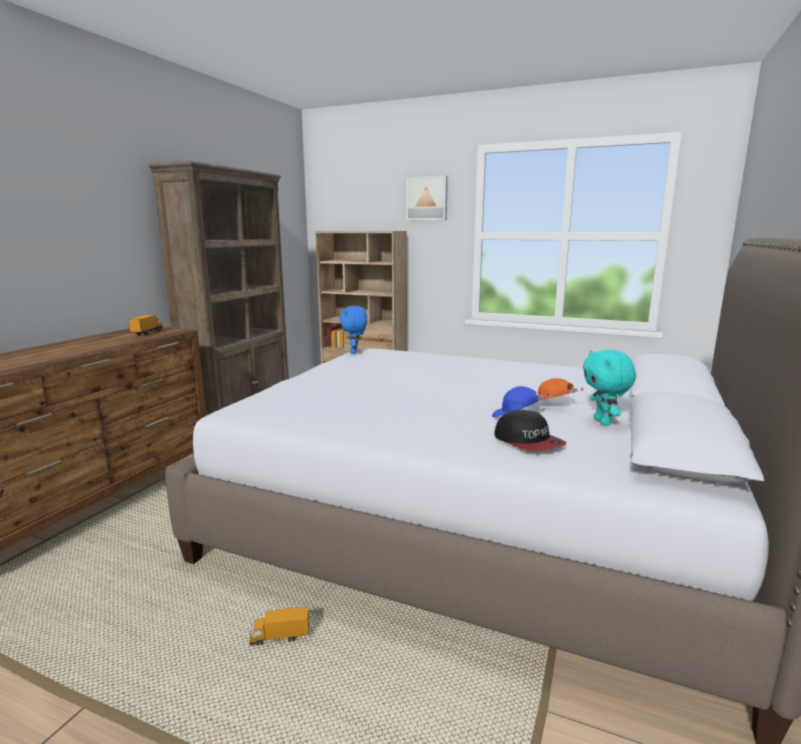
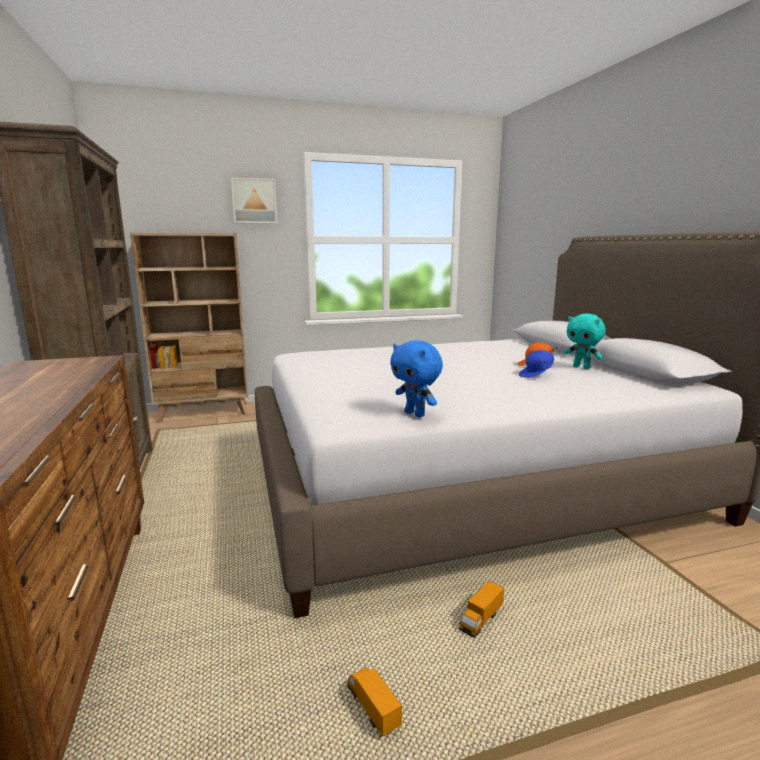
camera: 40 degrees left, 0 degrees up
(147, 333) = (66, 367): toy truck -> toy truck (373, 710)
(354, 352) = (291, 358): blue plush toy -> blue plush toy (415, 414)
(528, 442) = (585, 386): cap -> none

